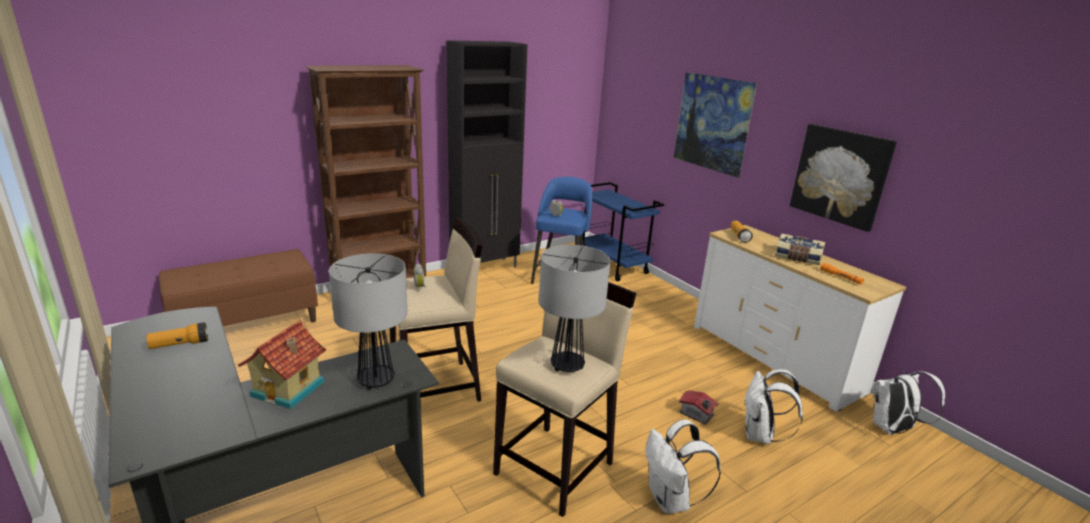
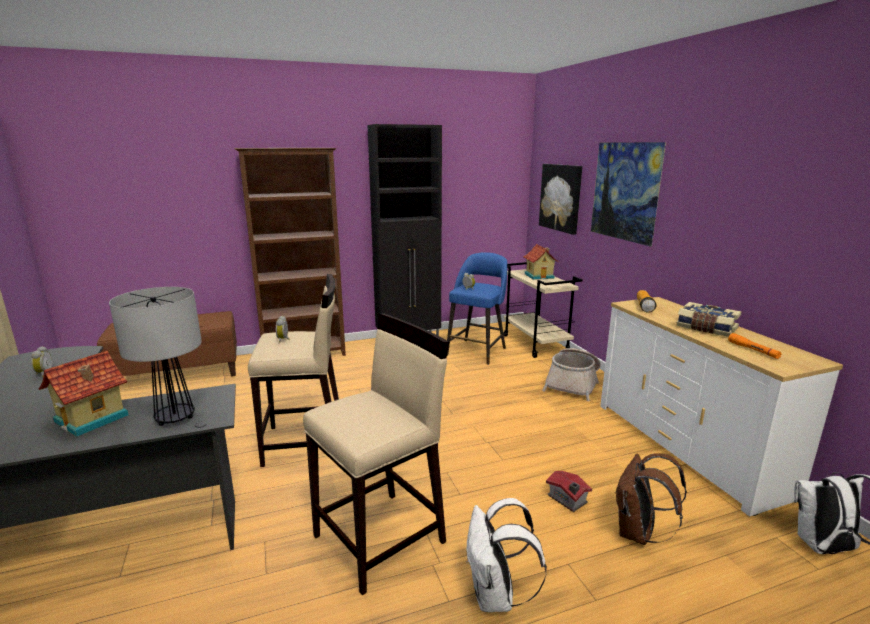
camera: 15 degrees right, 5 degrees down
(180, 344) = (43, 373): flashlight -> alarm clock
(566, 365) = (371, 420): table lamp -> none
(613, 266) = (536, 344): blue cart -> beige cart
(618, 199) = (540, 276): none -> toy house
(662, 306) = (573, 384): none -> basket
(760, 435) = (638, 533): white backpack -> brown backpack
(840, 176) = (757, 233): picture -> picture (561, 197)

